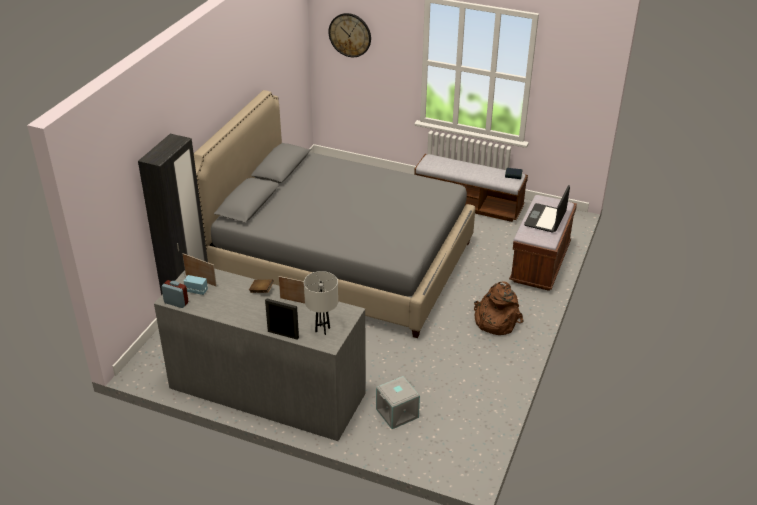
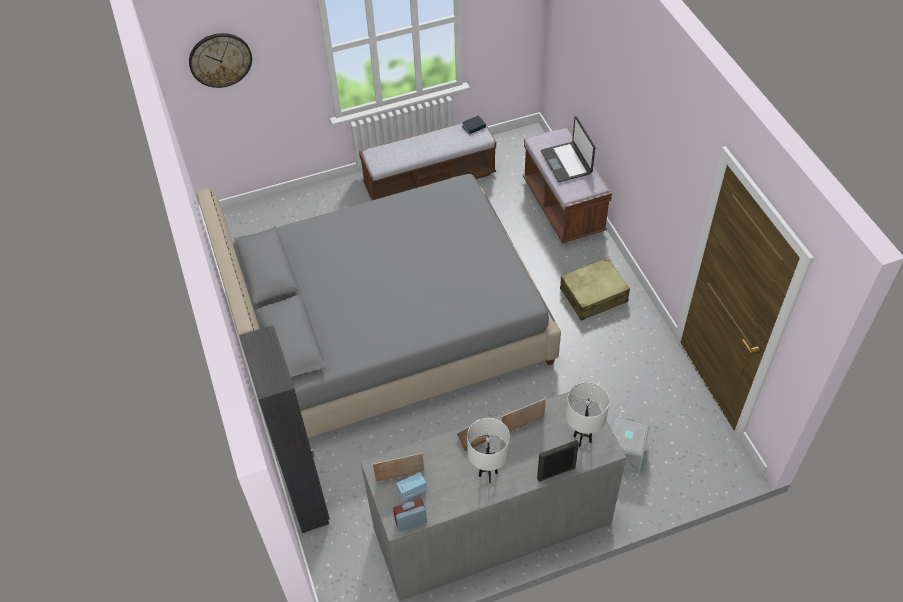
camera: 40 degrees left, 15 degrees up
(246, 310) = (488, 474): none -> white table lamp
(495, 321) = (593, 295): brown backpack -> beige suitcase

